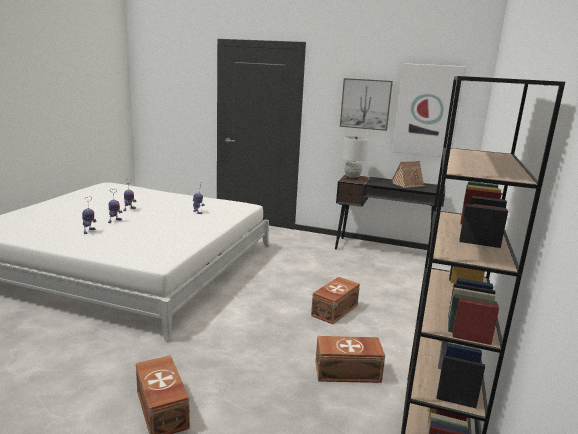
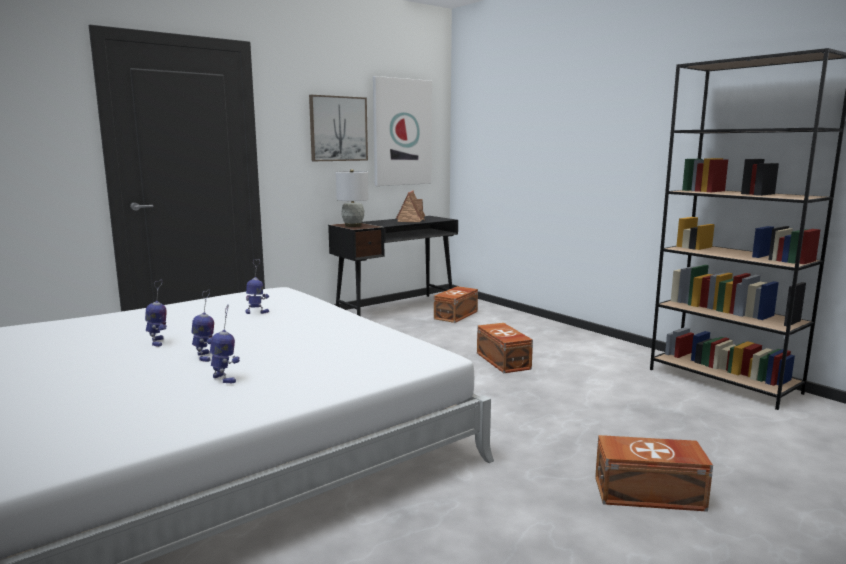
camera: 55 degrees left, 5 degrees down
(348, 372) = (626, 386): brown storage box -> brown storage box (457, 315)

